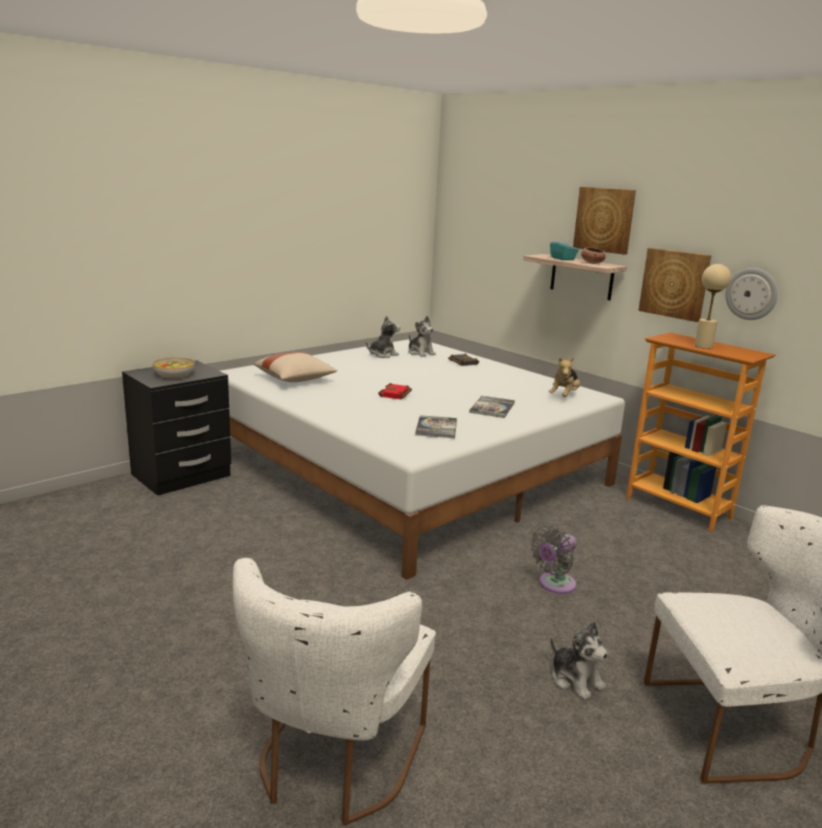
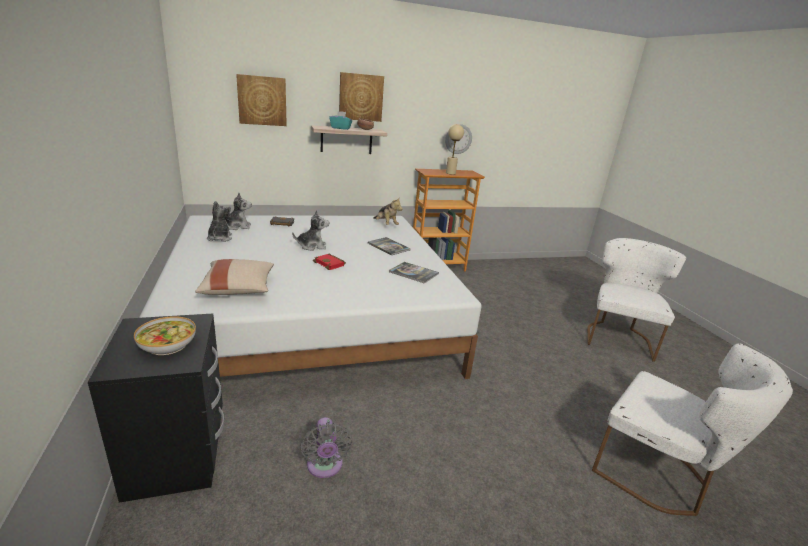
camera: 65 degrees left, 5 degrees up
(554, 585) = (496, 331): grey fan -> grey fan (325, 467)
(575, 680) = (583, 361): plush toy -> plush toy (312, 246)
(674, 284) = (414, 138): picture -> picture (262, 100)

